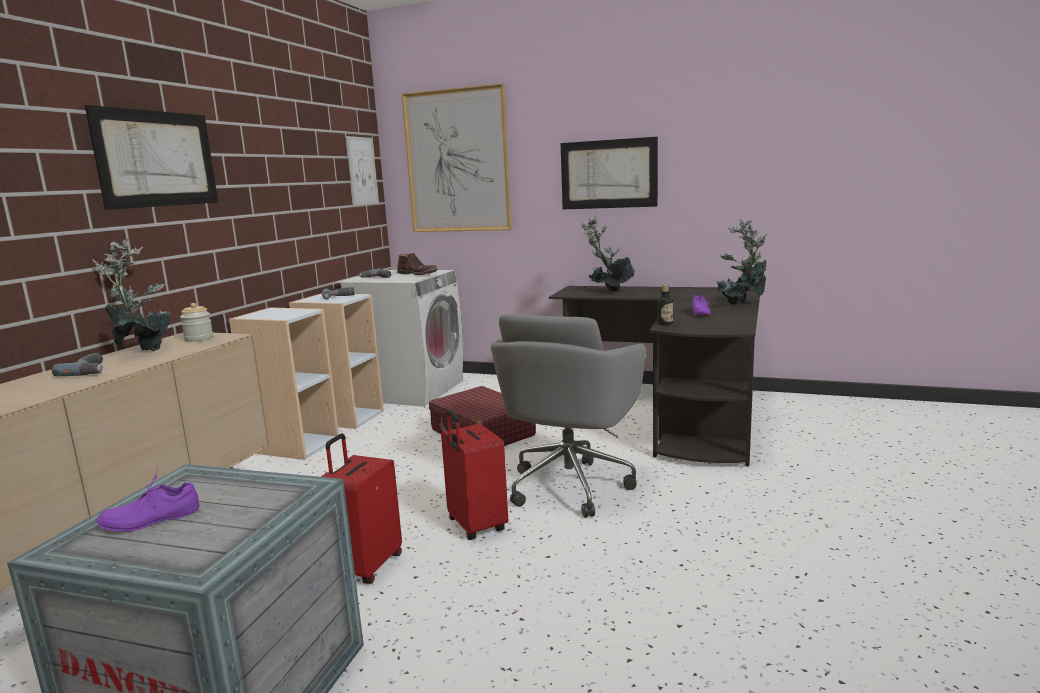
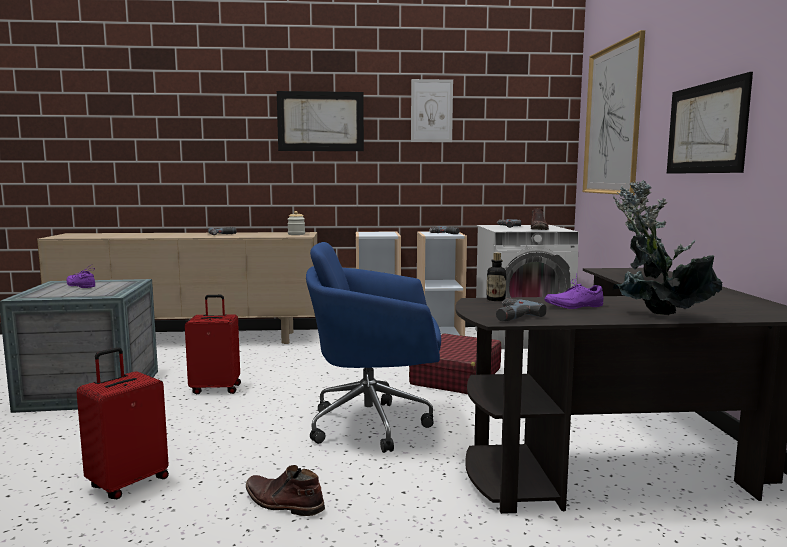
camera: 65 degrees right, 5 degrees down
(143, 351) = (265, 233): potted plant -> none
(362, 171) = (543, 132): picture -> picture (431, 111)
(475, 526) = (281, 406): red suitcase -> red suitcase (128, 483)
(571, 484) = (375, 426): grey office chair -> blue office chair
(709, 545) = (283, 503): none -> brown boot
(726, 326) = (510, 316): none -> power drill

